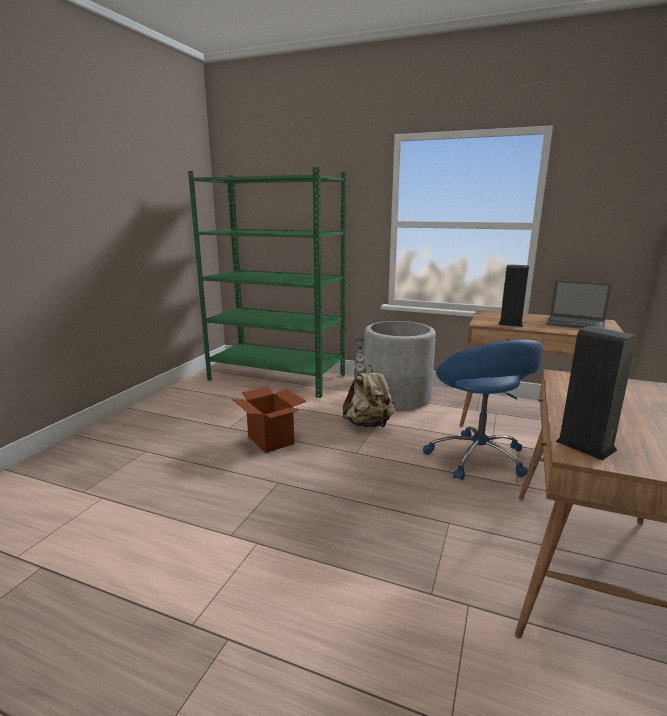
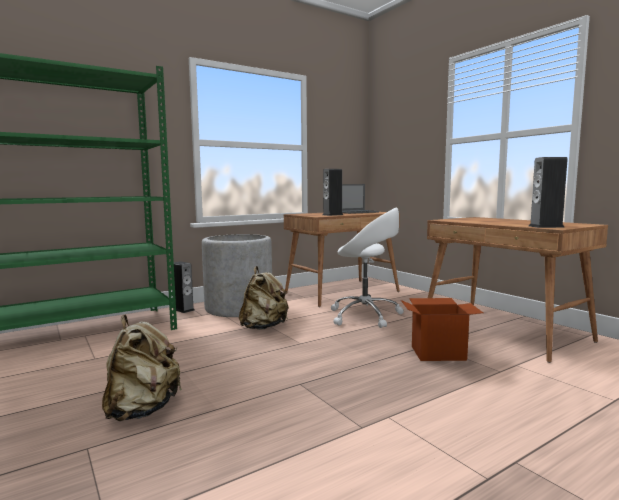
camera: 55 degrees left, 10 degrees down
(194, 445) = (142, 410): none -> beige backpack
(271, 440) = (216, 368): cardboard box -> cardboard box (438, 353)
(478, 459) = (366, 315): blue office chair -> white office chair

